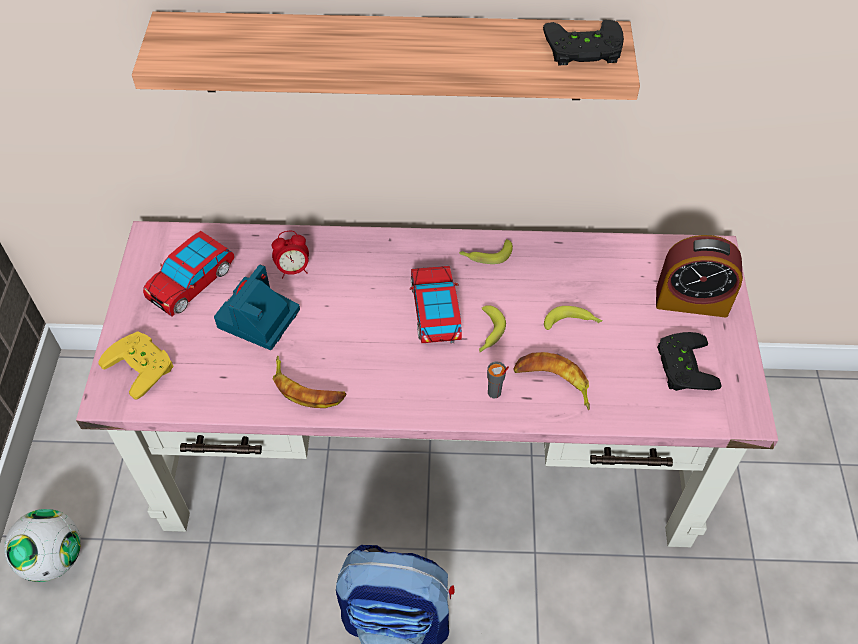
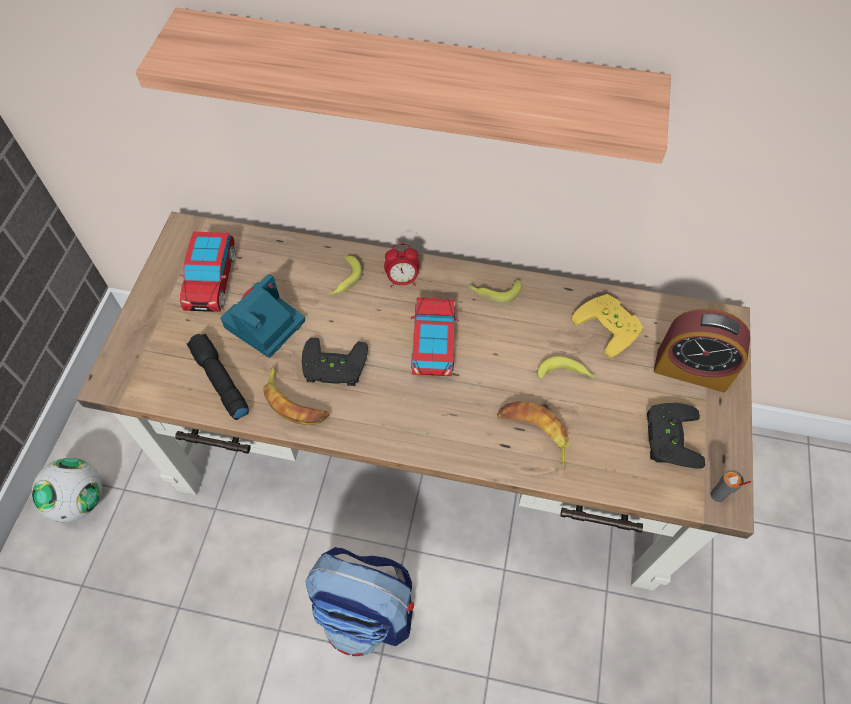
camera: 10 degrees right, 5 degrees up
(143, 364) = (149, 354): yellow game controller -> yellow game controller (610, 325)
(192, 282) = (211, 279): toy car -> toy car turned 45 degrees counterclockwise
(224, 379) = (219, 380): none -> black flashlight
(293, 270) = (307, 280): alarm clock -> alarm clock (402, 280)
(431, 450) = (427, 455): pink desk -> brown desk
(487, 333) = (480, 372): banana -> banana (344, 280)
(494, 393) = (474, 435): grey cup -> grey cup (717, 495)
(583, 50) = (611, 101): black game controller -> black game controller (333, 368)

